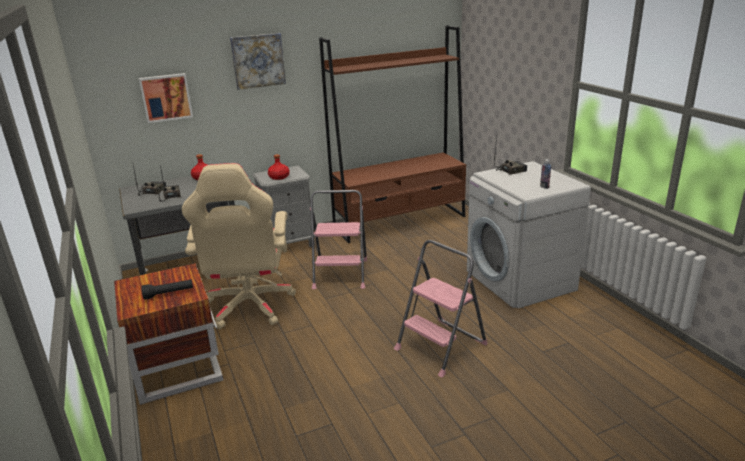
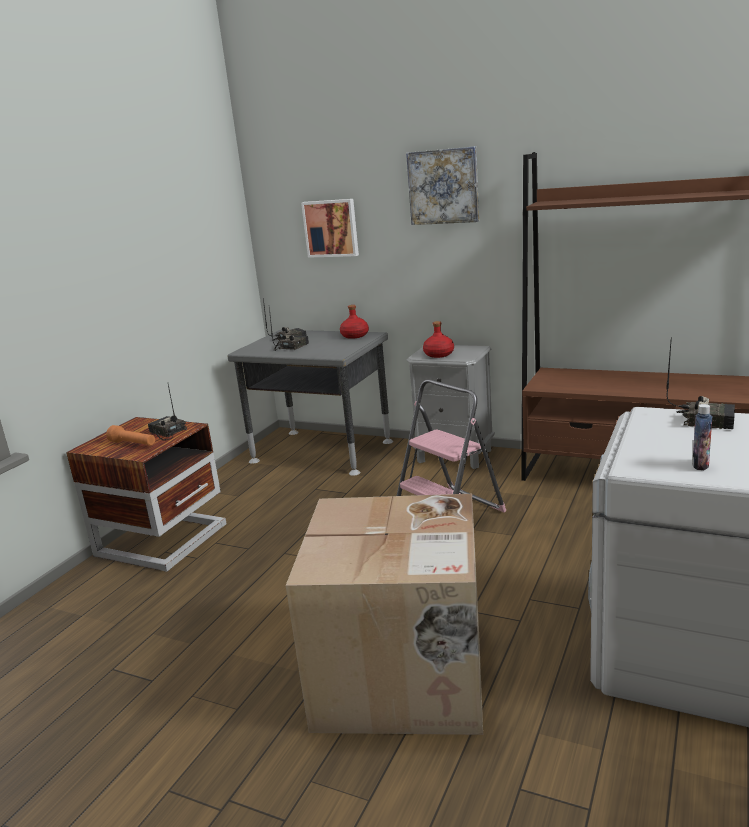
camera: 50 degrees right, 5 degrees down
(169, 294) = (133, 444): black flashlight -> orange flashlight
(177, 278) = (167, 433): none -> radio
(250, 305) = (308, 507): beige office chair -> none
(443, 345) = (403, 675): pink step ladder -> cardboard box

